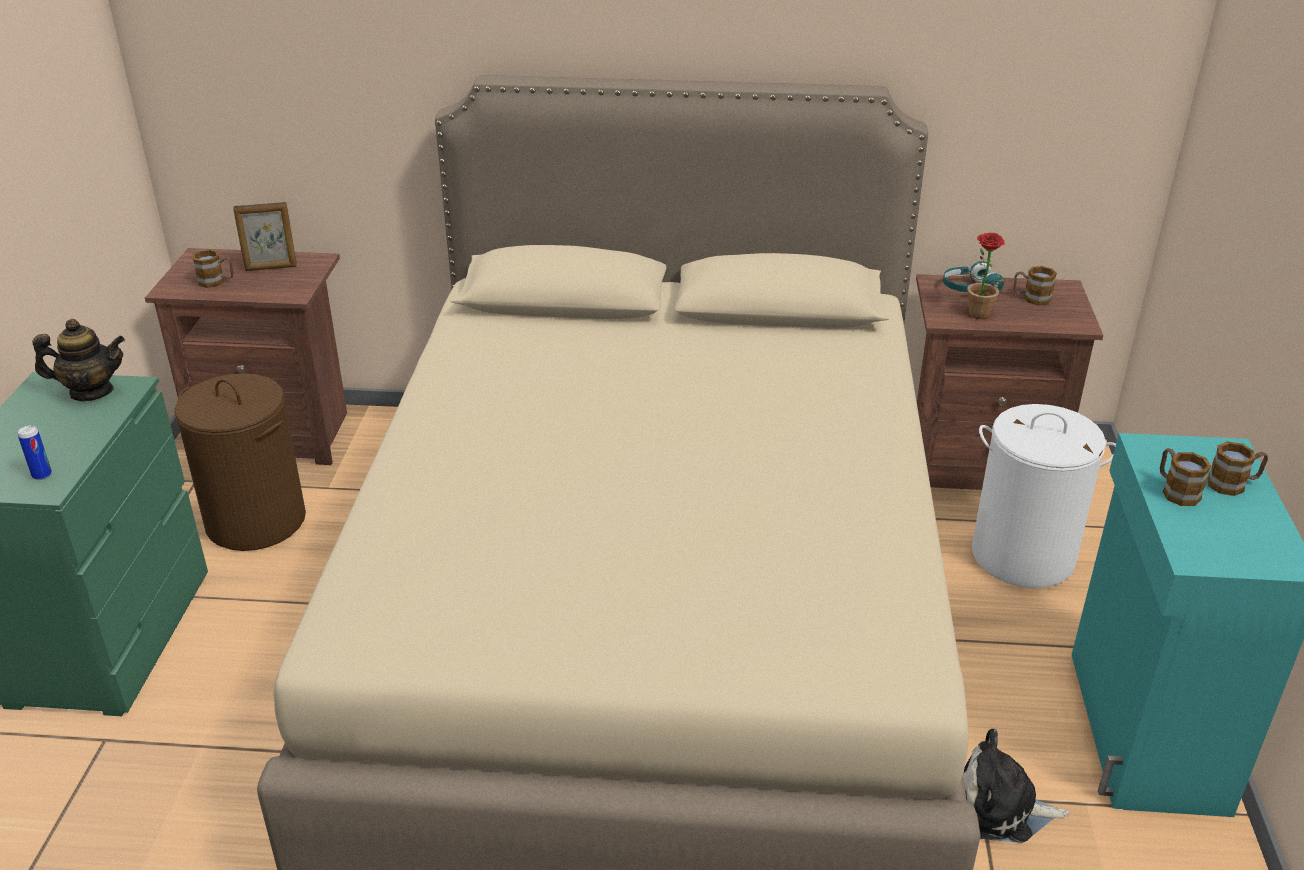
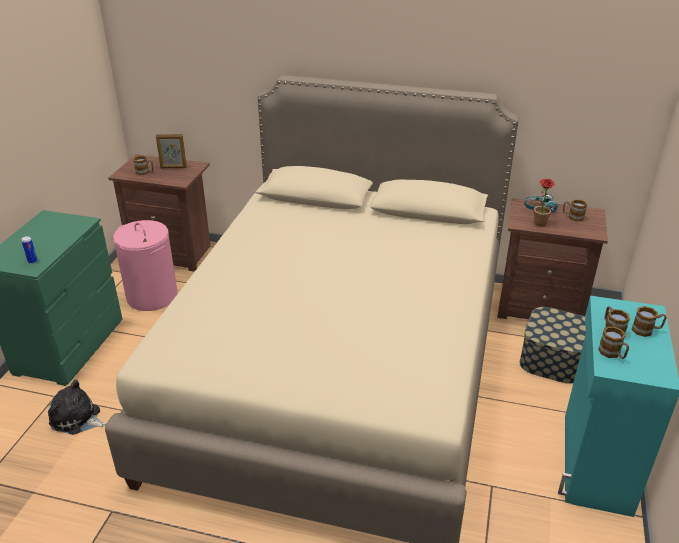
camera: 10 degrees right, 0 degrees up
(91, 392) = (67, 222): teapot -> none
(255, 521) = (152, 296): brown laundry basket -> pink laundry basket
(1001, 808) = (501, 493): plush toy -> plush toy (77, 419)
(1023, 556) = (552, 359): white laundry basket -> storage box
(1192, 532) = (612, 354): none -> mug

